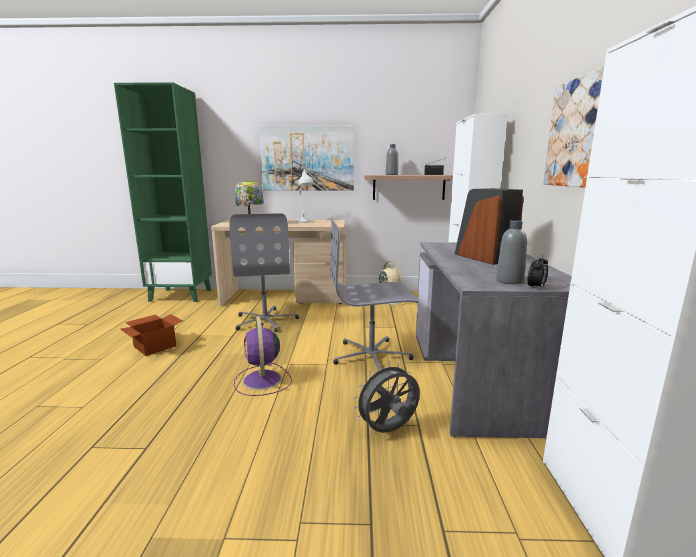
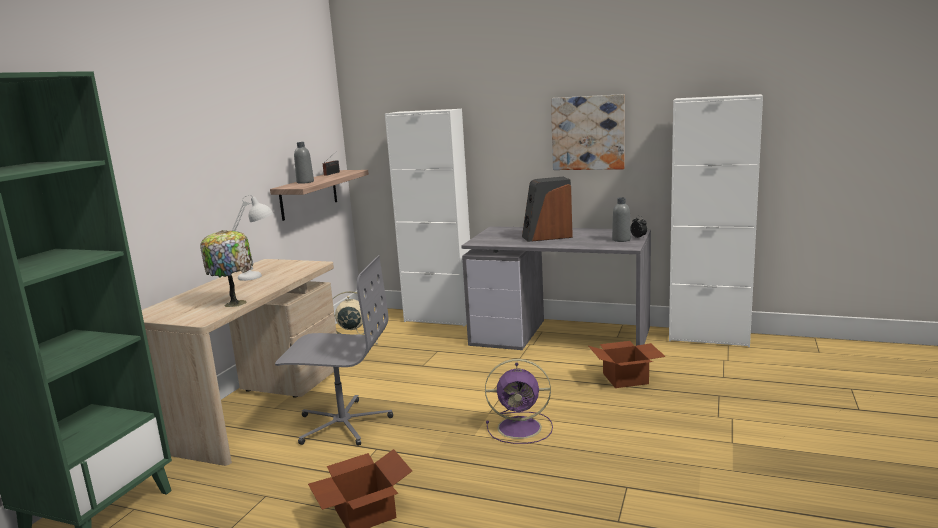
camera: 70 degrees left, 0 degrees up
(307, 158) = (208, 179): picture -> none
(372, 356) = (500, 370): grey office chair -> none
(388, 431) = (627, 378): grey fan -> cardboard box

